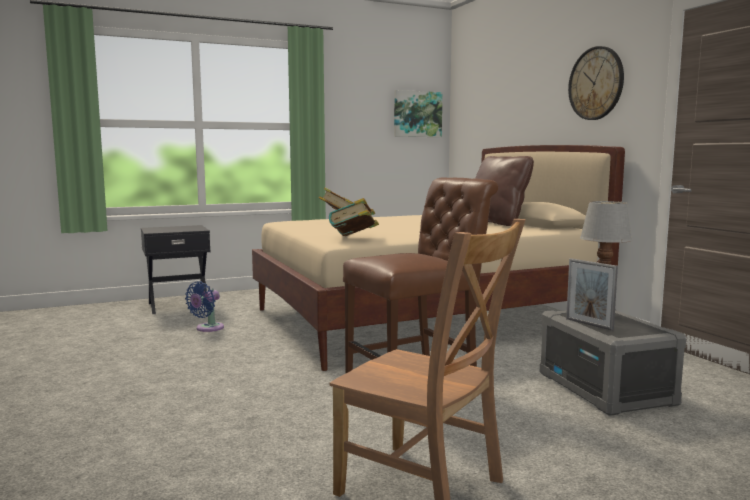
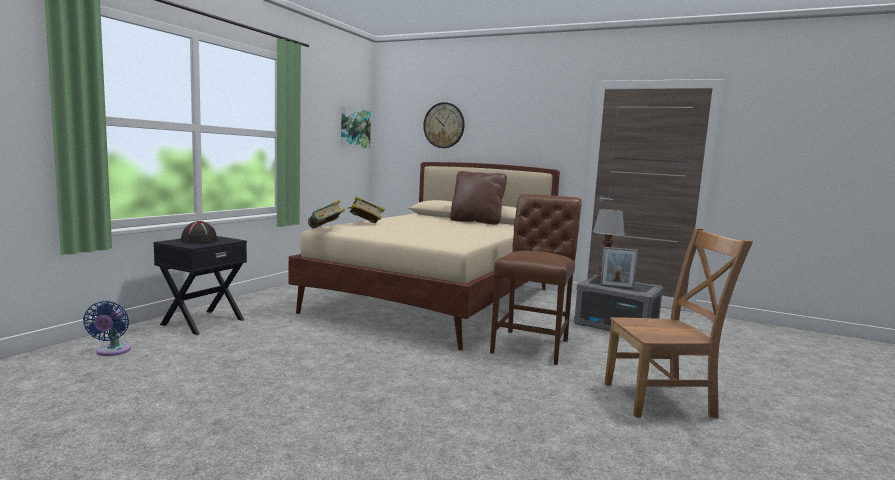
camera: 40 degrees left, 0 degrees up
(173, 228) = (199, 240): none -> black hat
(207, 328) = (291, 337): blue fan -> blue fan (112, 351)
(354, 238) = (453, 241): book -> book (325, 229)
(596, 83) = (534, 125): wall clock -> wall clock (444, 125)

